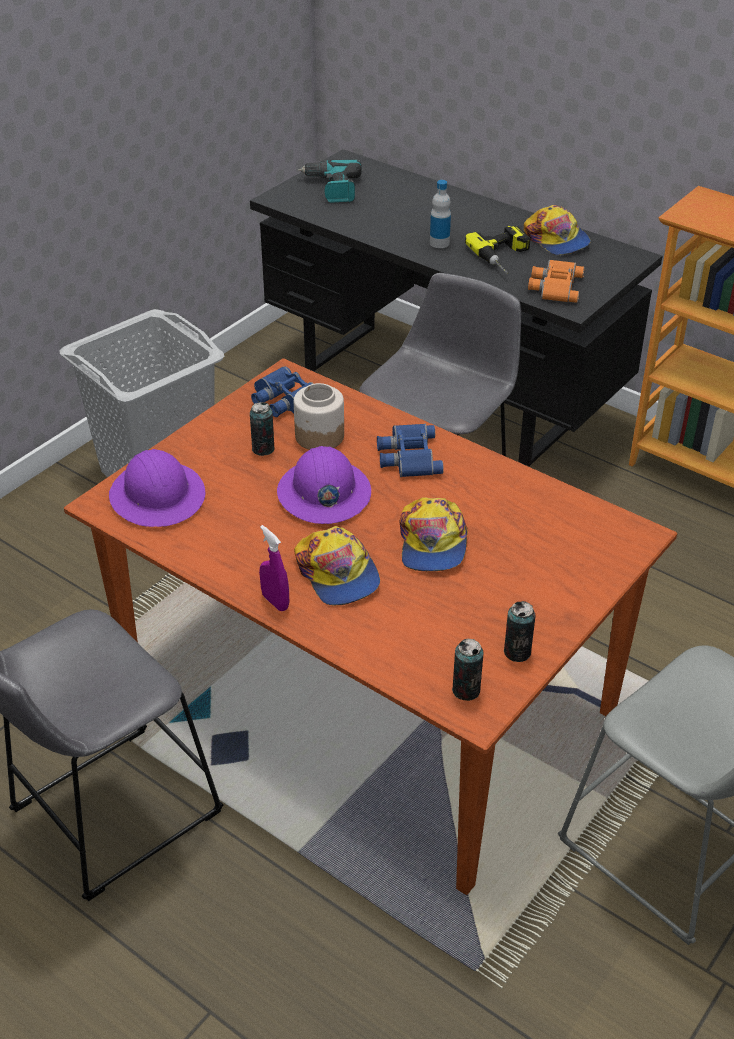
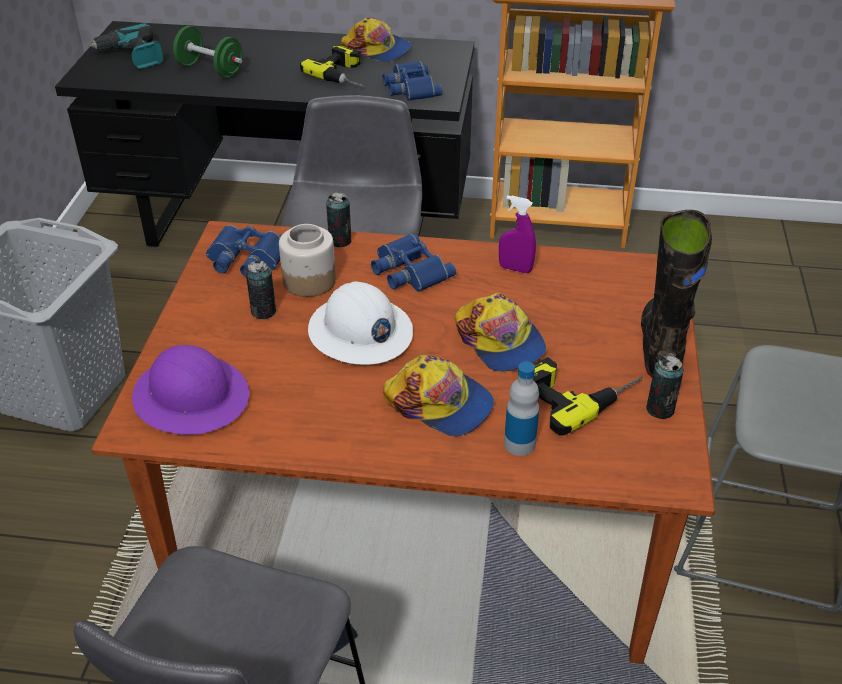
camera: 30 degrees left, 0 degrees up
(275, 602) = (404, 455): purple spray bottle -> purple spray bottle (515, 269)
(323, 494) = (360, 333): purple hard hat -> white hard hat
(388, 219) = (210, 70): none -> green dumbbell
(439, 243) = (276, 78): bottle -> bottle (519, 444)
(458, 610) = (577, 393): none -> power drill
(466, 690) = (650, 463): can -> can (340, 241)
(554, 286) = (410, 87): orange binoculars -> blue binoculars
(569, 602) = (660, 347): none -> black boot

